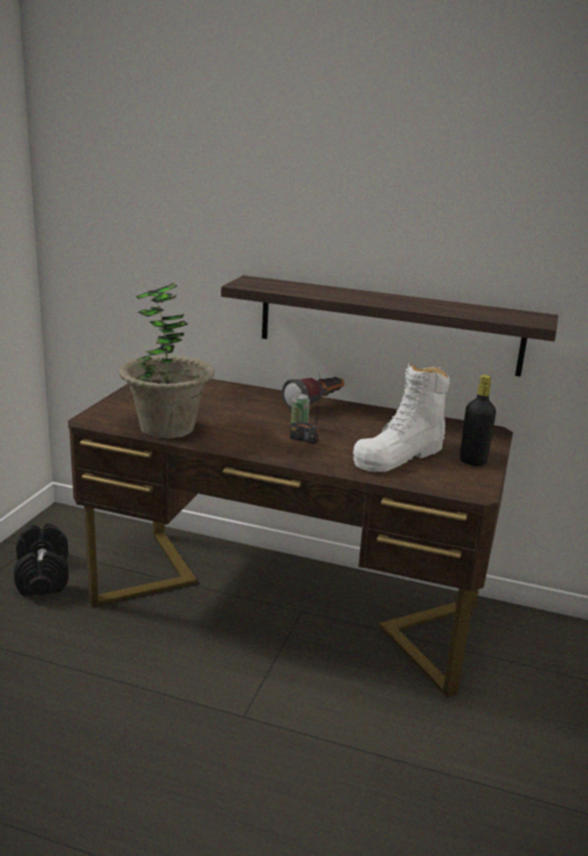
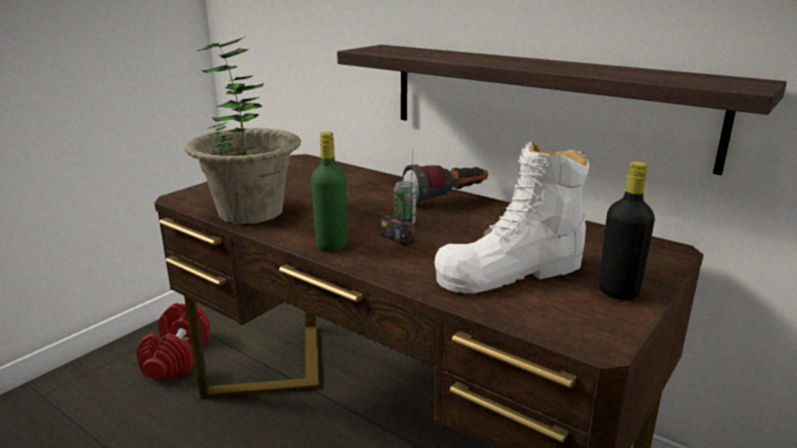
camera: 20 degrees right, 0 degrees up
(43, 576) = (178, 356): black dumbbell -> red dumbbell
(259, 448) = (331, 245): none -> green bottle

